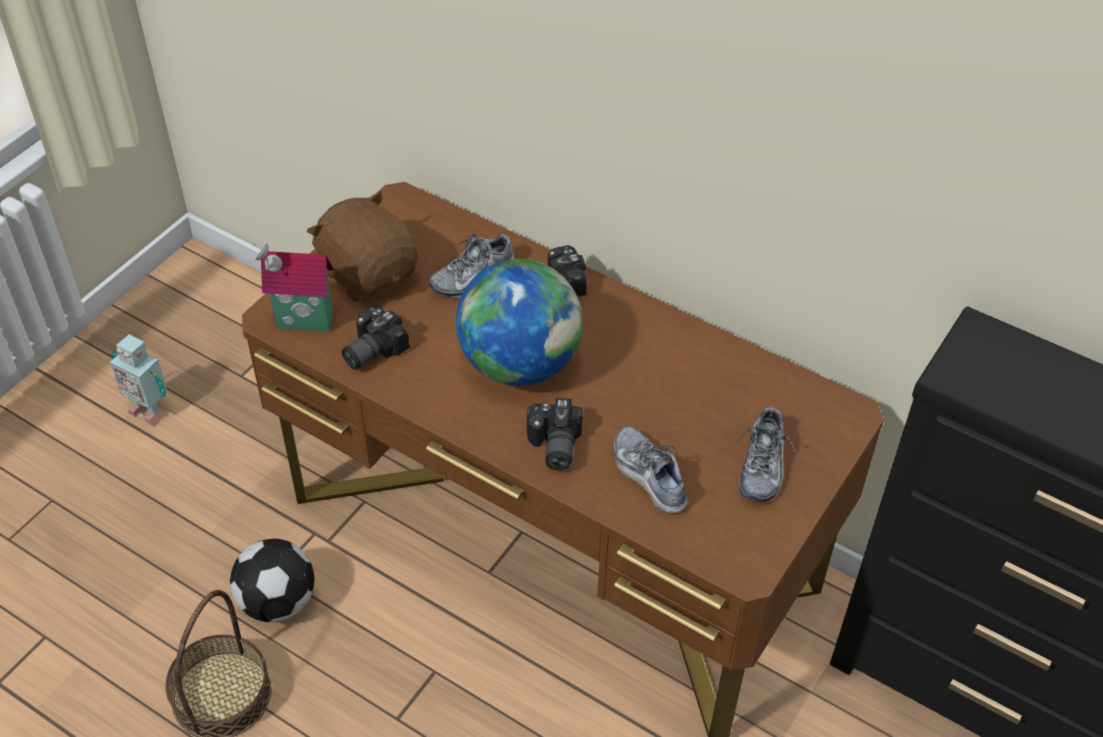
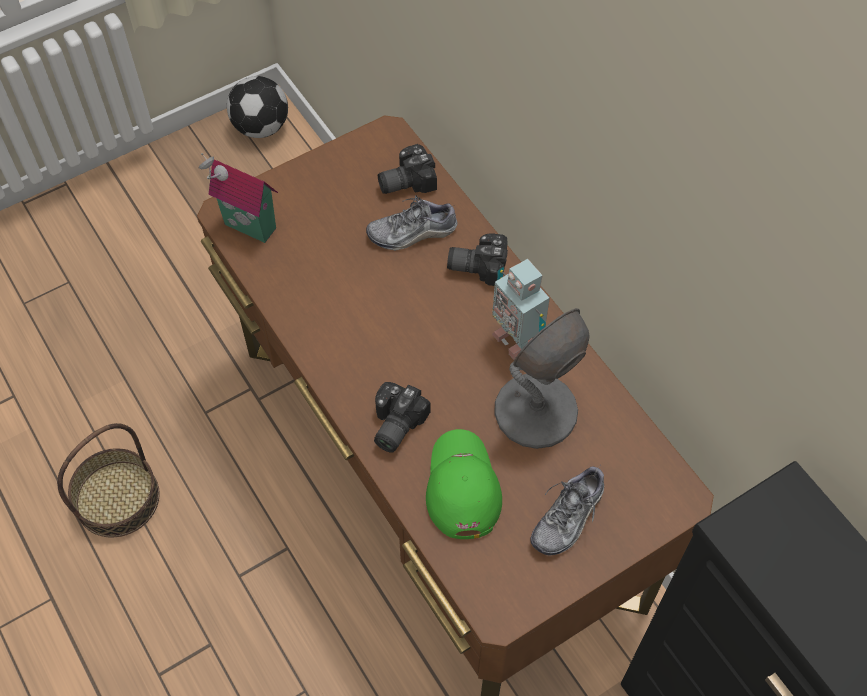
camera: 25 degrees right, 10 degrees up
(149, 410) = (174, 230): toy robot -> toy robot (516, 338)
(277, 601) = (195, 436): football -> football (261, 126)
(368, 273) = (325, 197): brown plush toy -> none
(370, 350) = (289, 273): camera -> camera (405, 180)
(519, 364) = (407, 333): globe -> none
(648, 476) = (461, 486): shoe -> green cap
(679, 389) = (535, 412): none -> grey table lamp

